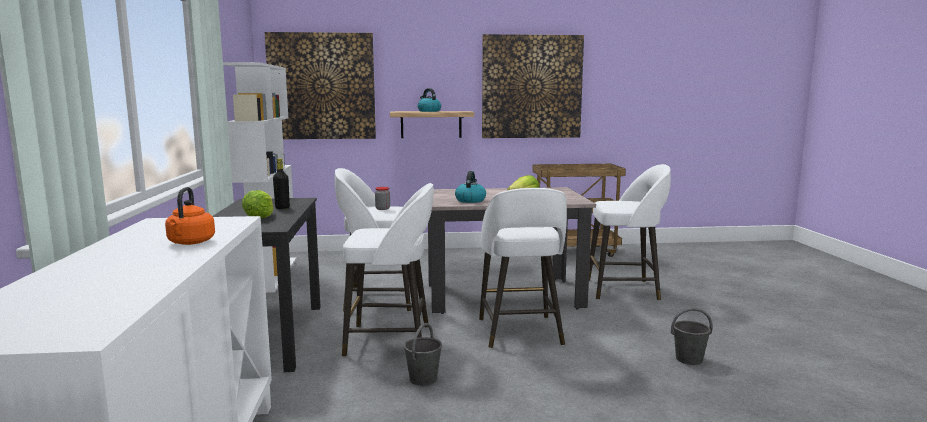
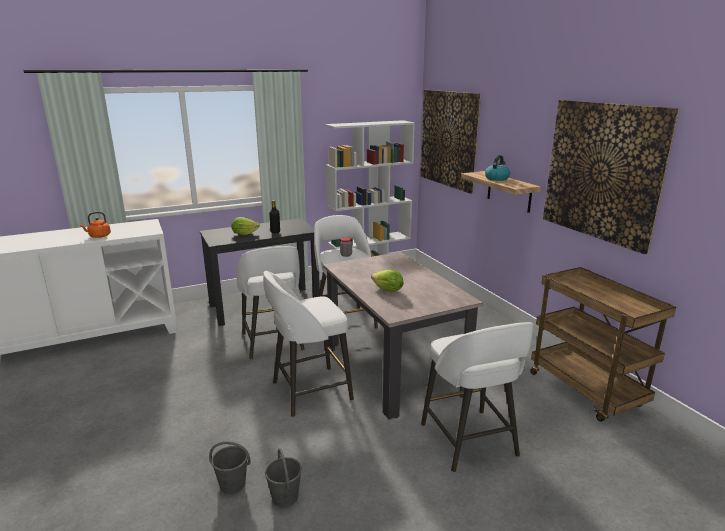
camera: 70 degrees right, 10 degrees up
(423, 379) = (216, 367): grey bucket -> grey bucket (233, 484)
(470, 200) = (360, 273): kettle -> none

